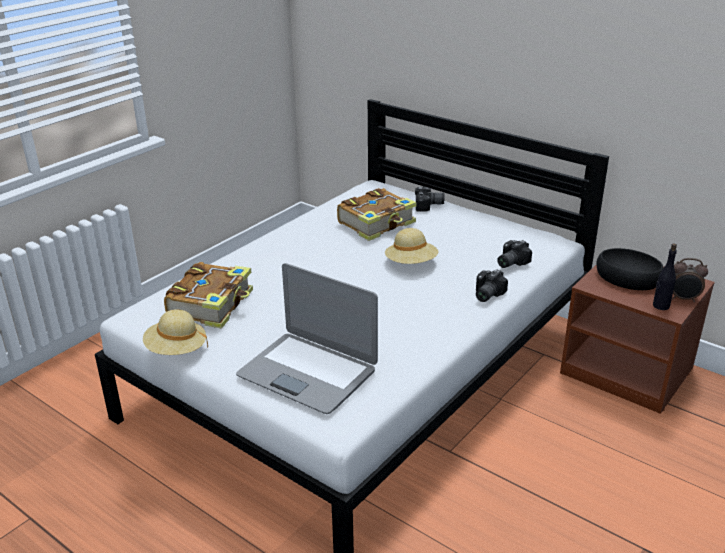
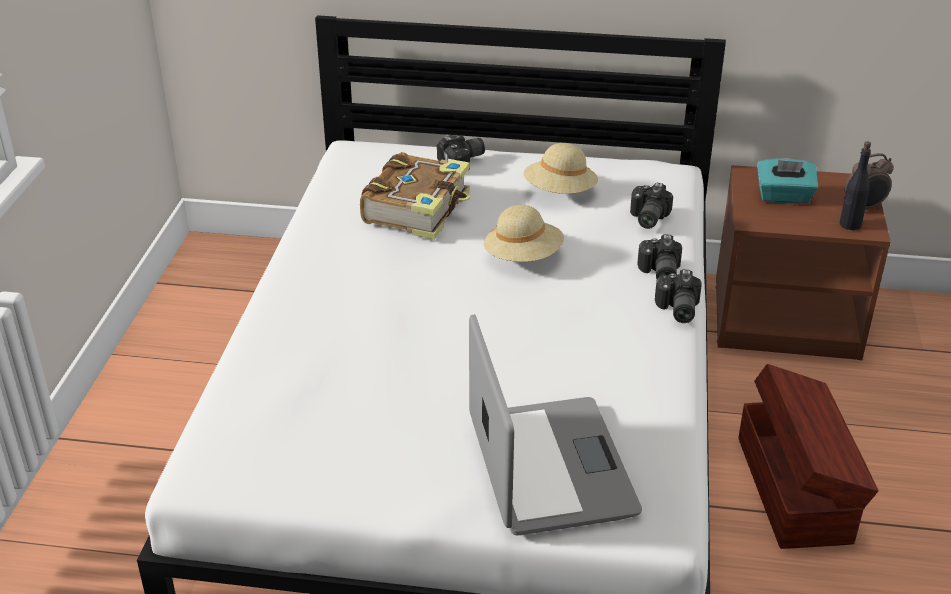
camera: 30 degrees left, 5 degrees up
(176, 350) = (325, 504): beige hat -> beige hat (560, 192)
(212, 304) = (307, 412): book -> none
(308, 373) = (549, 467): laptop -> laptop turned 105 degrees counterclockwise
(475, 317) = (676, 309): none -> camera
(538, 472) = (795, 487): none -> brown storage box
(628, 277) = (784, 197): black bowl -> turquoise tissue box

